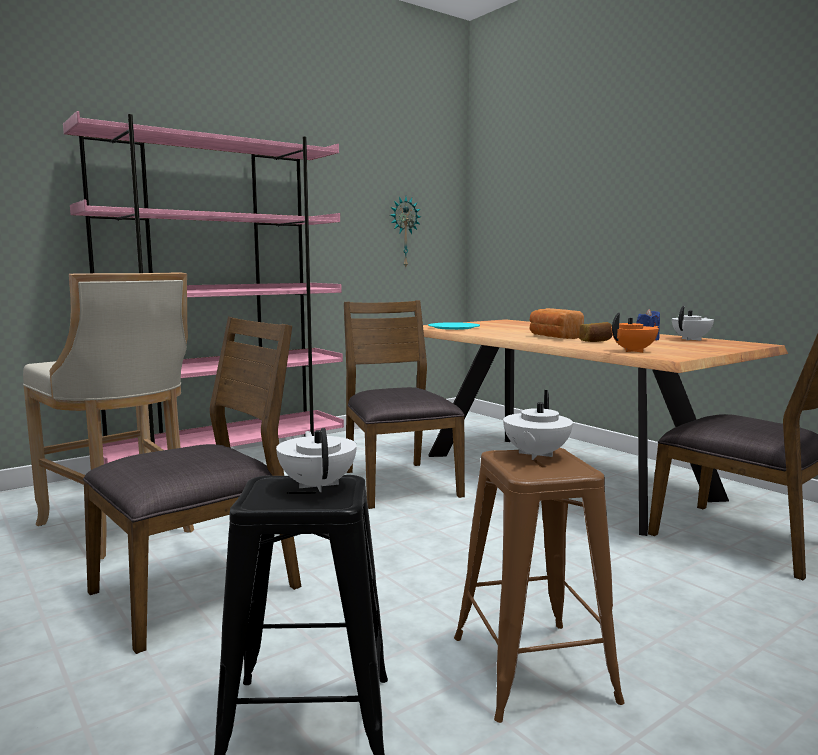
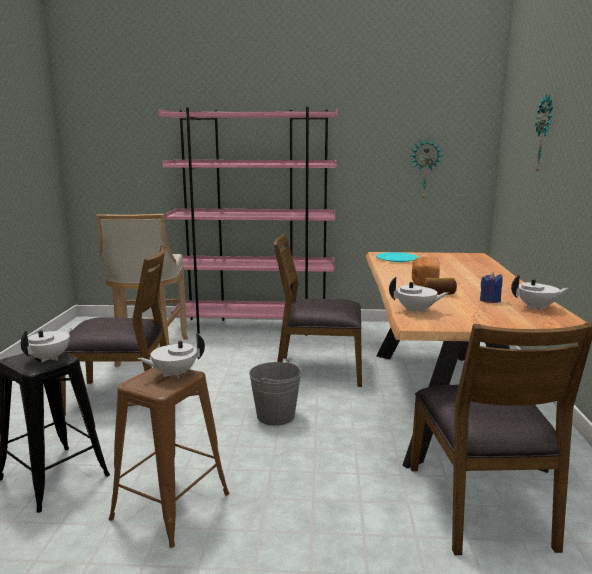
camera: 40 degrees right, 5 degrees up
(398, 483) = (319, 370): brown chair -> brown chair turned 105 degrees counterclockwise
(447, 538) = (275, 416): none -> grey bucket
(567, 187) = (545, 134): none -> wall clock
(634, 351) = (416, 311): orange teapot -> white teapot

